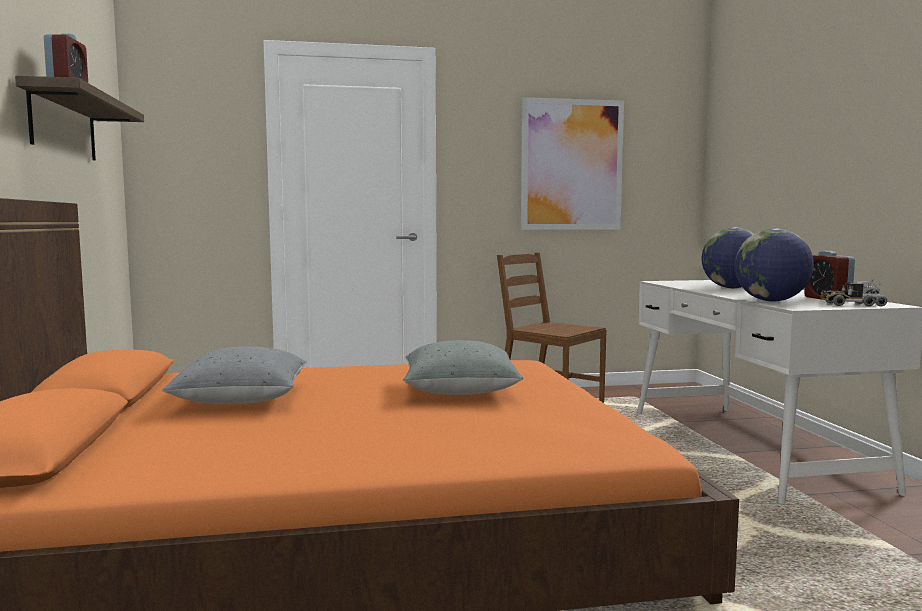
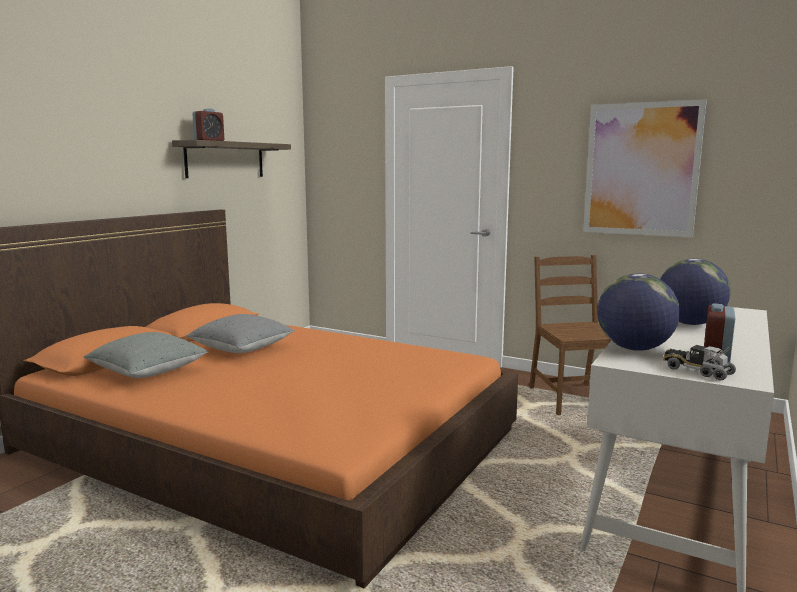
camera: 40 degrees right, 5 degrees up
(460, 391) = (359, 373): grey pillow -> grey pillow (148, 372)

